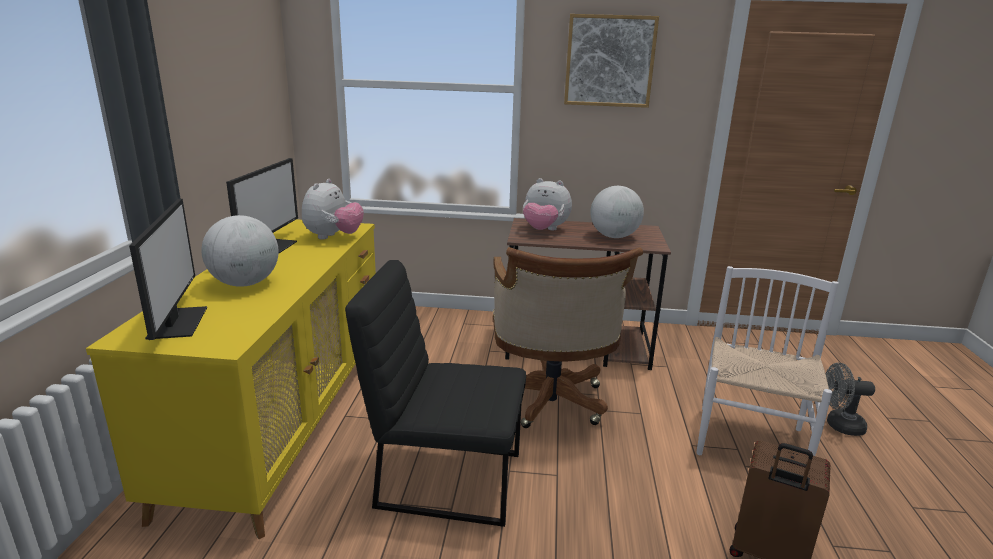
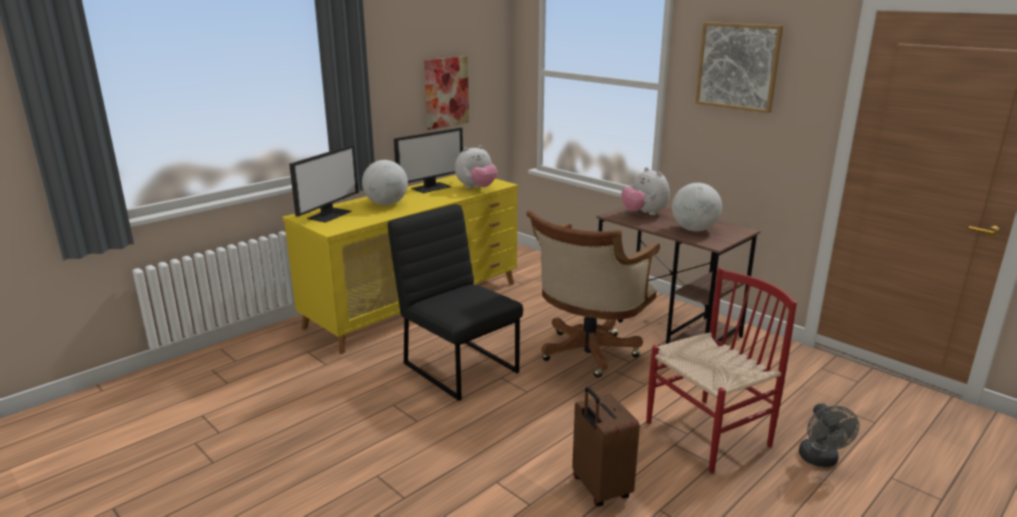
camera: 40 degrees right, 0 degrees up
(236, 112) = (446, 92): none -> picture
(750, 439) = (711, 433): white chair -> red chair
(839, 425) = (820, 460): grey fan -> grey fan turned 135 degrees counterclockwise

